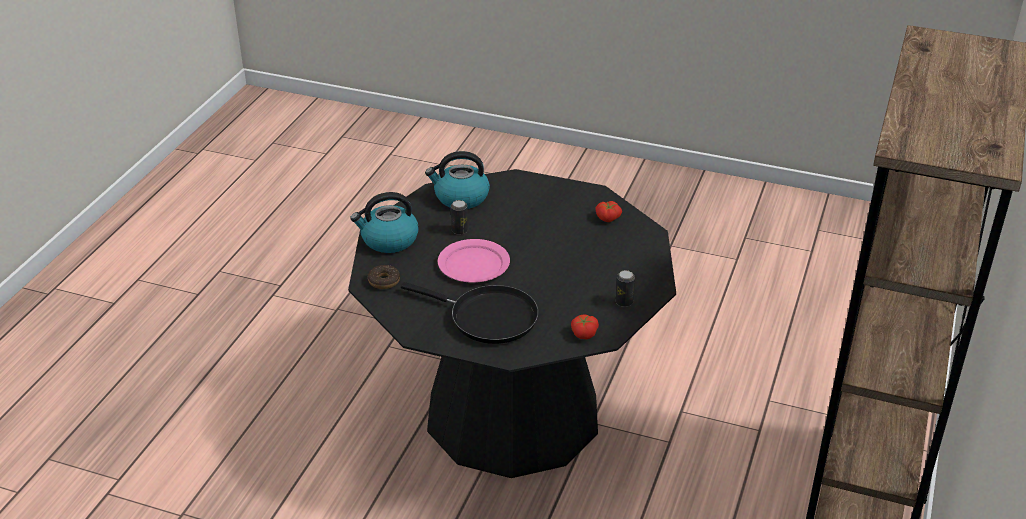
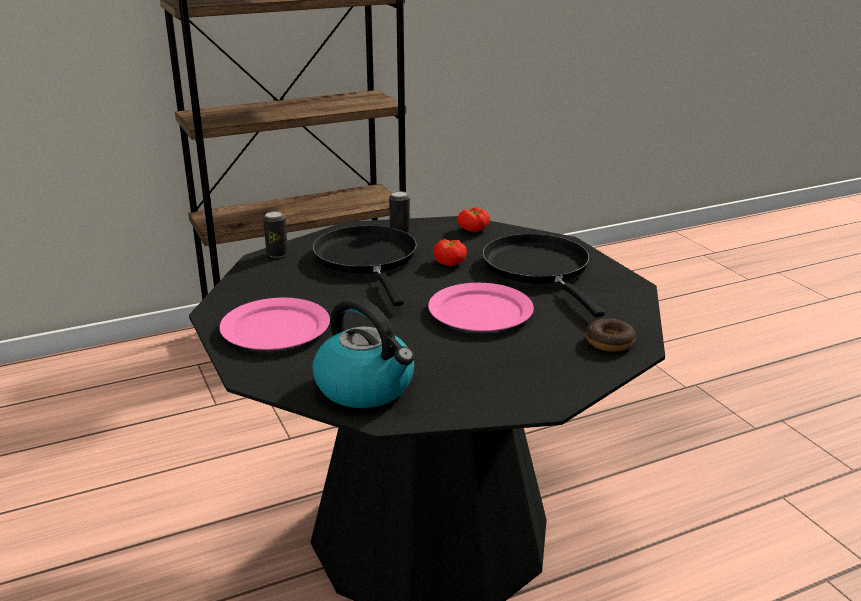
camera: 135 degrees left, 10 degrees down
(388, 240) = (544, 383): kettle -> none
(459, 230) = (438, 350): can -> can (277, 254)
(551, 200) = (274, 329): none -> pink plate
(595, 266) = (367, 260): none -> black frying pan
(607, 219) = (267, 286): tomato -> tomato (451, 263)

